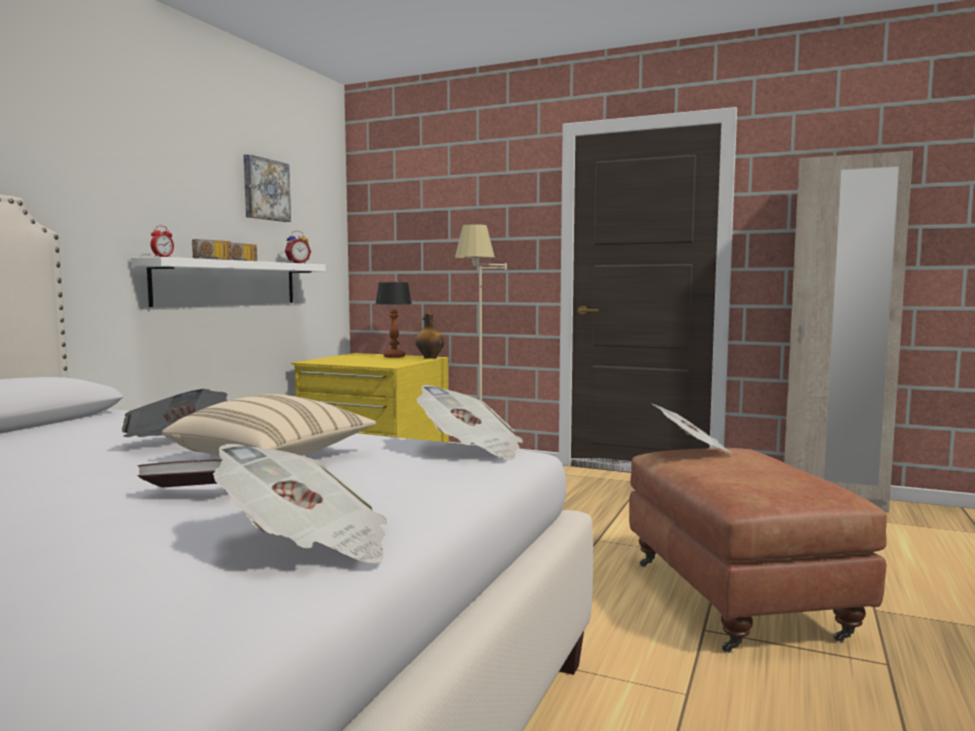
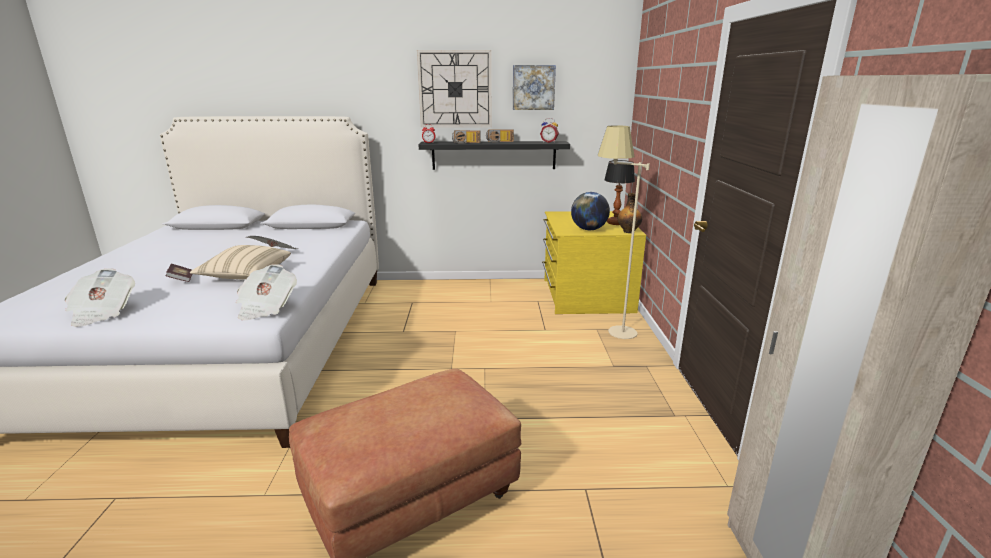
camera: 65 degrees right, 15 degrees up
(177, 176) = (455, 89): none -> wall clock
(228, 283) = (494, 155): white shelf -> black shelf
(398, 362) = (588, 229): none -> globe
(692, 451) = (441, 385): newspaper -> none

